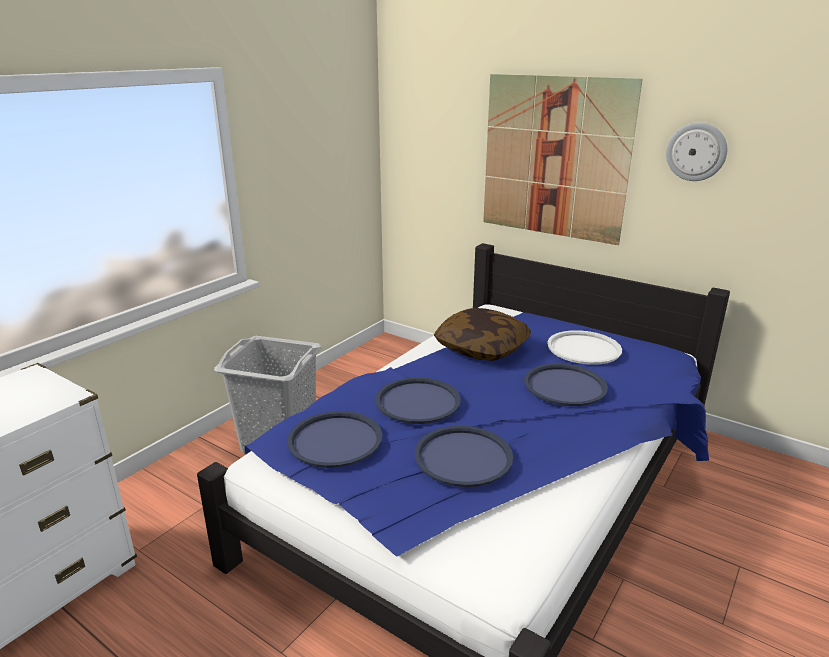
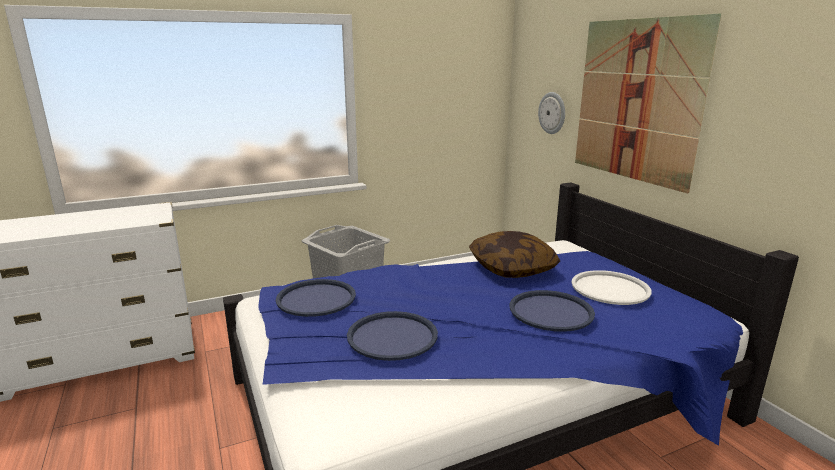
camera: 30 degrees right, 5 degrees down
(417, 401) = (407, 290): blue tray -> none
(696, 152) = (773, 91): wall clock -> wall clock (552, 113)

